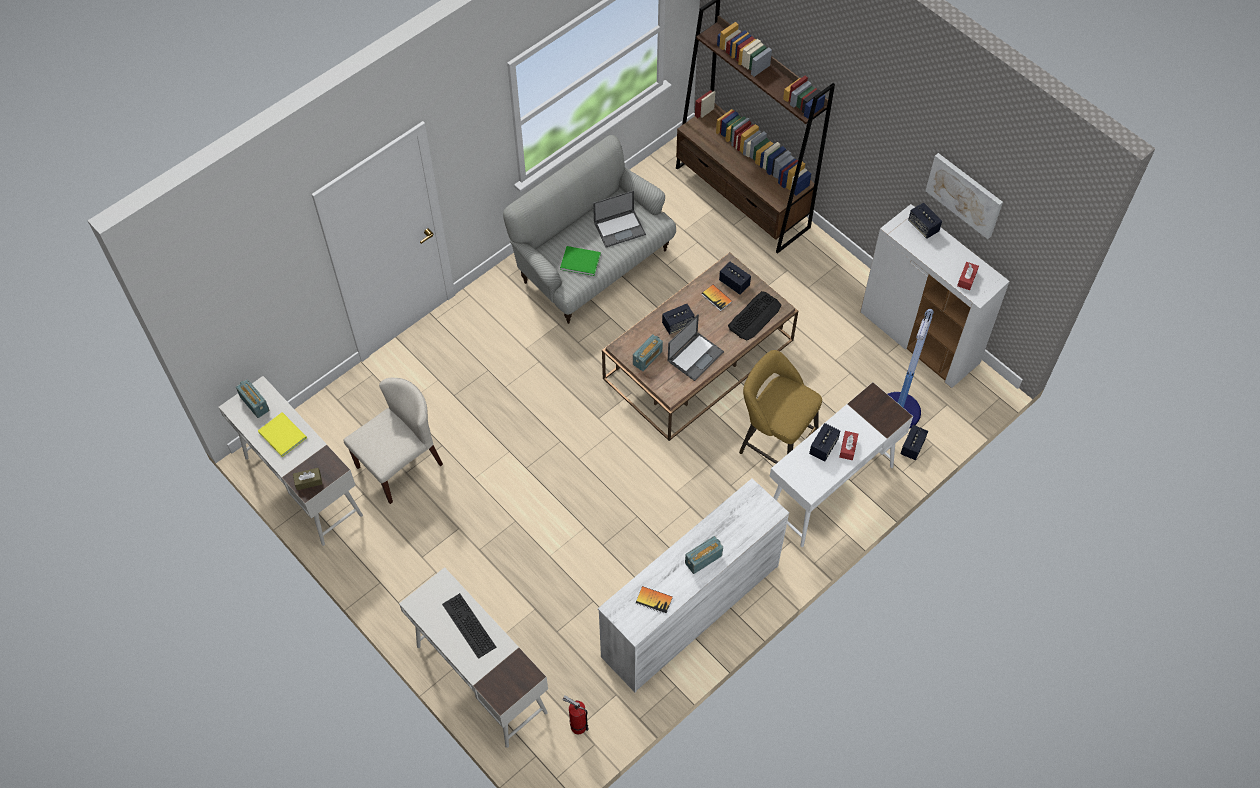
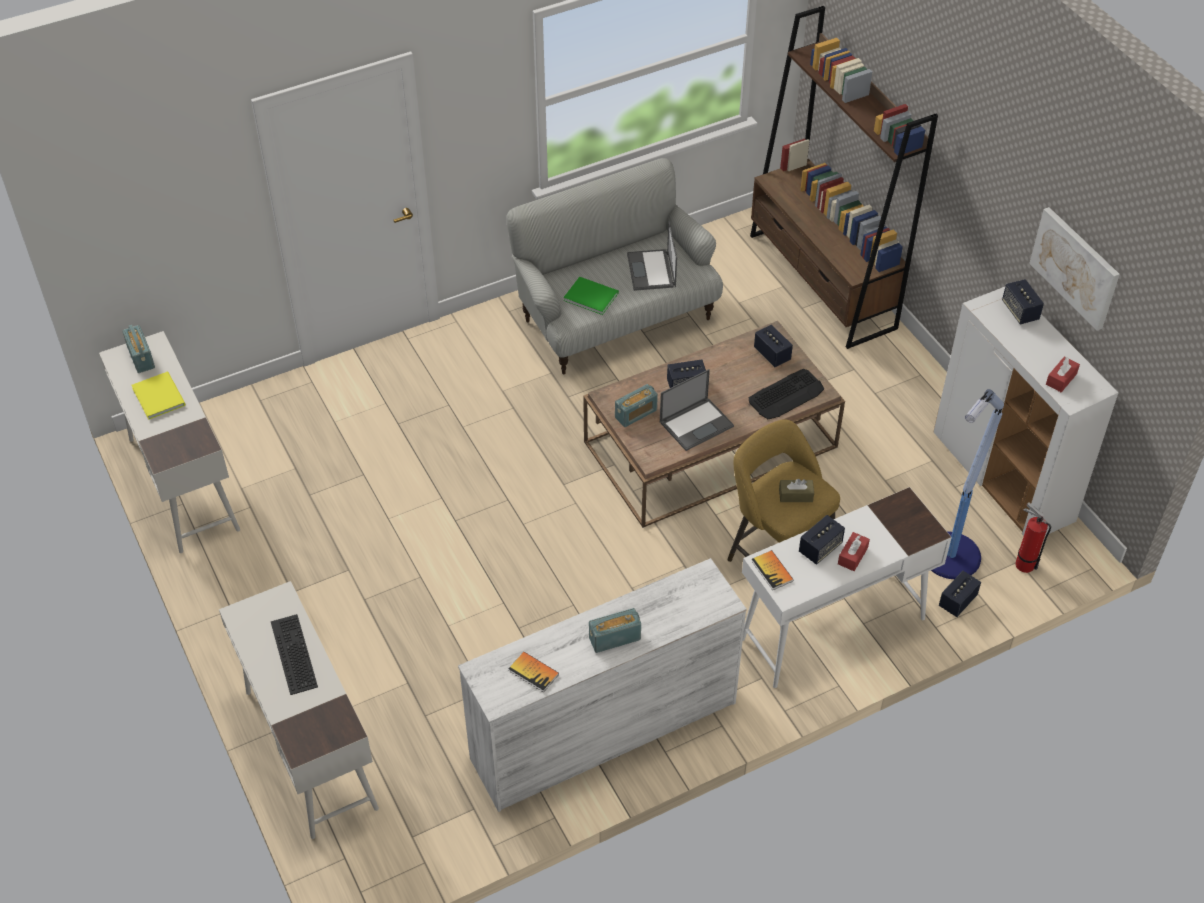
camera: 15 degrees right, 10 degrees down
(308, 481) = (167, 452): brown tissue box -> brown tissue box (795, 495)
(399, 464) = (305, 484): beige chair -> none
(576, 725) = (409, 833): fire extinguisher -> fire extinguisher (1022, 563)
(620, 228) = (651, 271): laptop -> laptop turned 90 degrees clockwise
(716, 298) = (744, 366): book -> book (772, 571)

